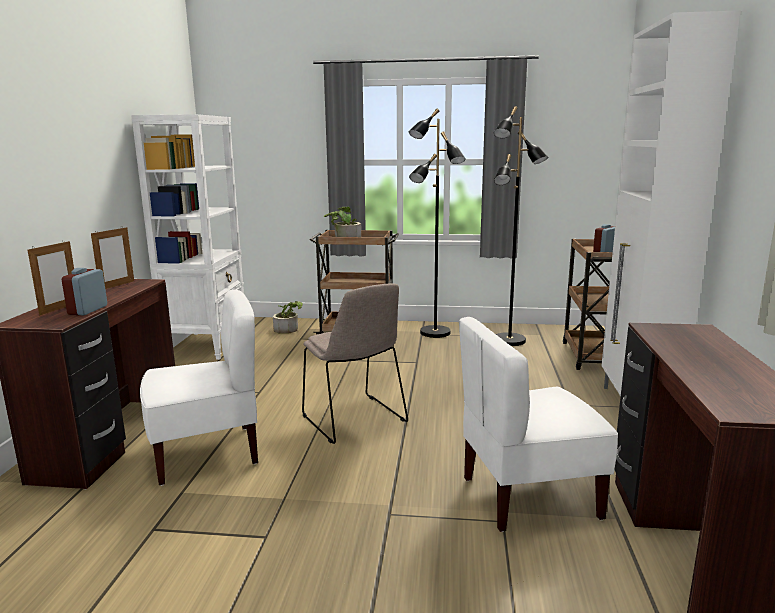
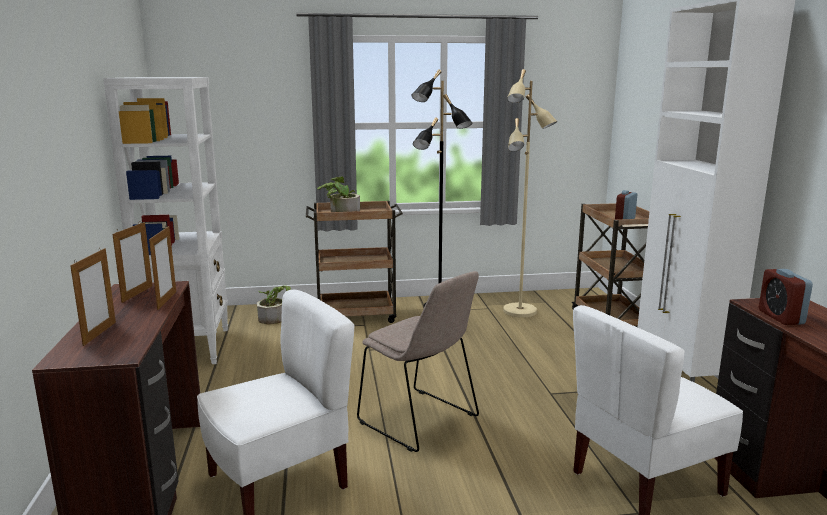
camera: 15 degrees left, 0 degrees up
(88, 310) = (141, 333): alarm clock -> alarm clock (780, 317)
(132, 291) = (167, 300): none -> picture frame
(509, 341) = (520, 312): black floor lamp -> beige floor lamp

